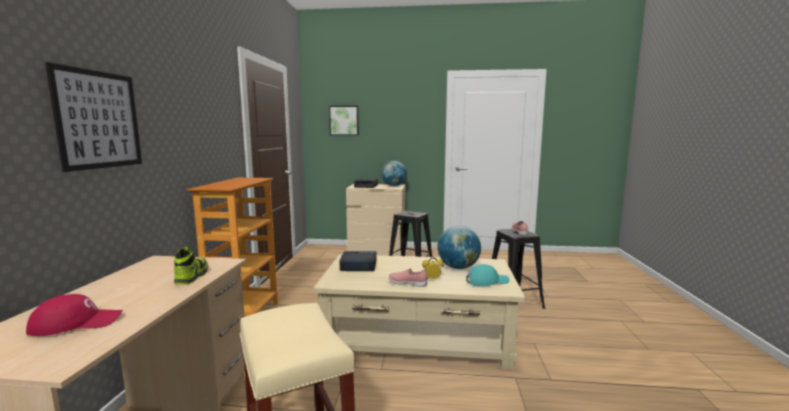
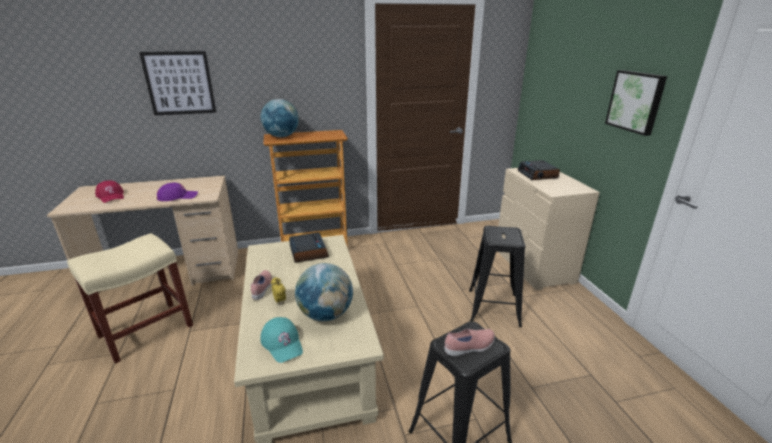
camera: 70 degrees right, 15 degrees up
(192, 276) = (178, 196): shoe -> purple cap
(344, 120) = (559, 70): picture -> picture (636, 101)
(394, 186) = (569, 188): globe -> globe (282, 136)

